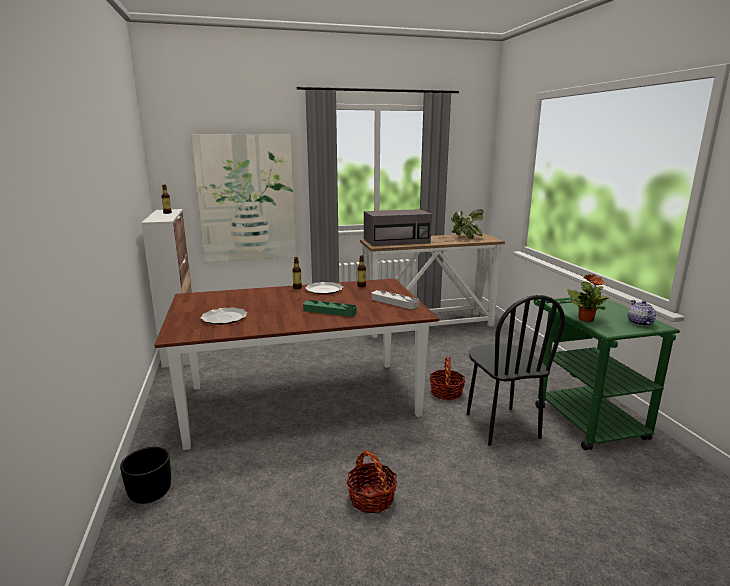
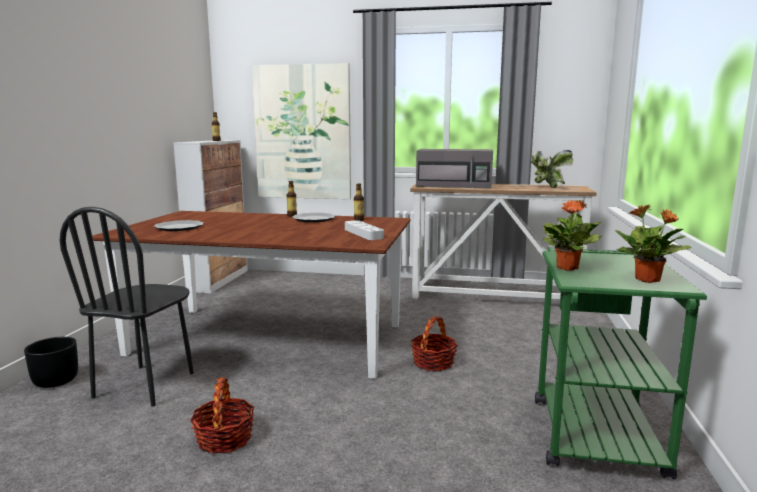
camera: 25 degrees right, 5 degrees down
(329, 311) = (281, 233): green tray -> none
(501, 426) = (461, 410): black chair -> black chair (145, 385)
(639, 323) = (648, 280): teapot -> potted plant

